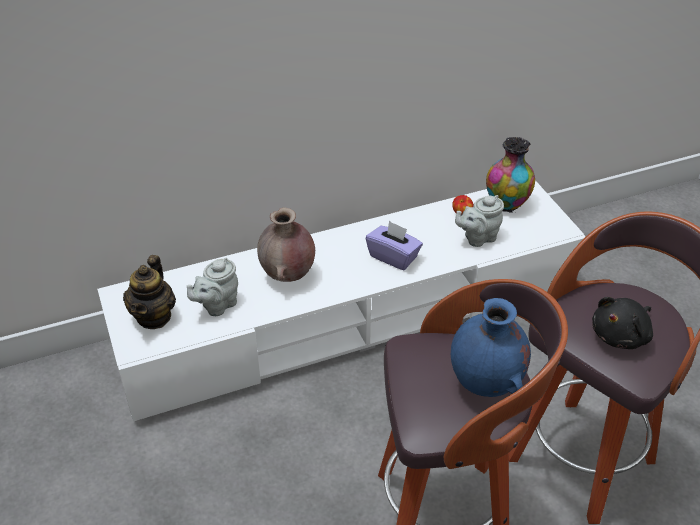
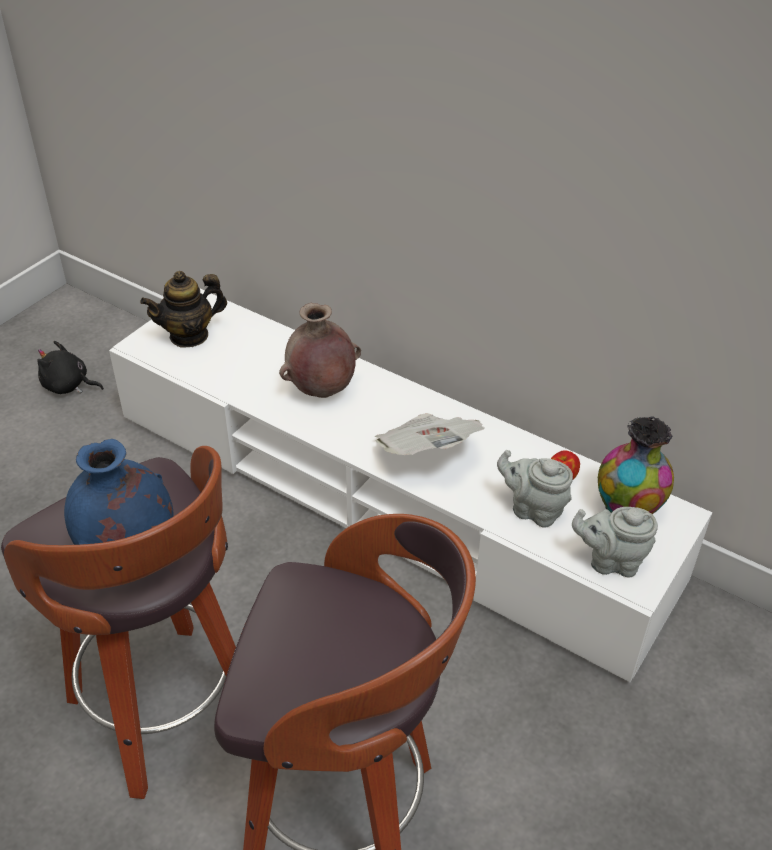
camera: 55 degrees right, 0 degrees up
(217, 305) = (237, 365): grey teapot -> grey teapot (610, 561)
(393, 257) = (427, 453): purple tissue box -> newspaper
(621, 335) = (307, 653): black plush toy -> black plush toy (68, 386)

